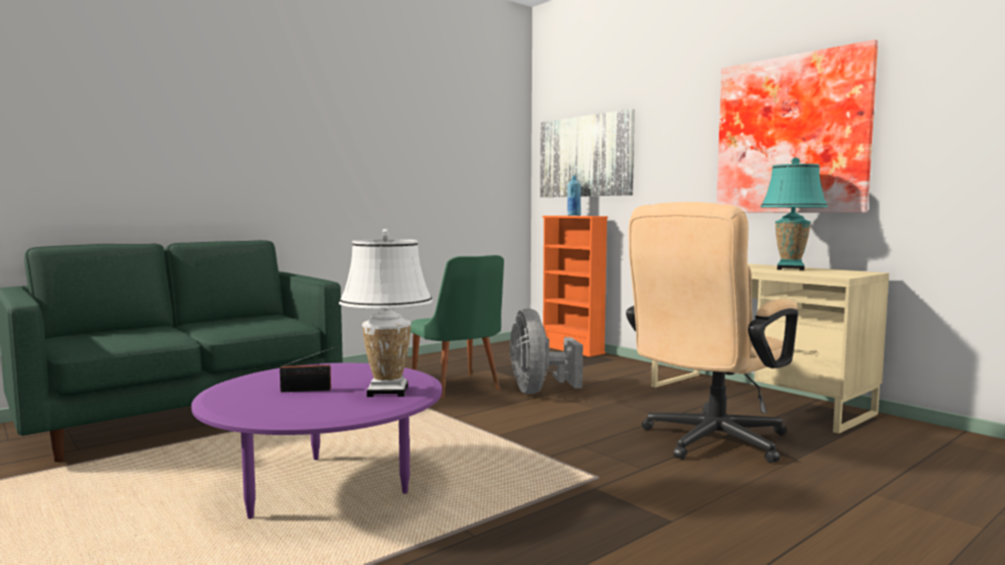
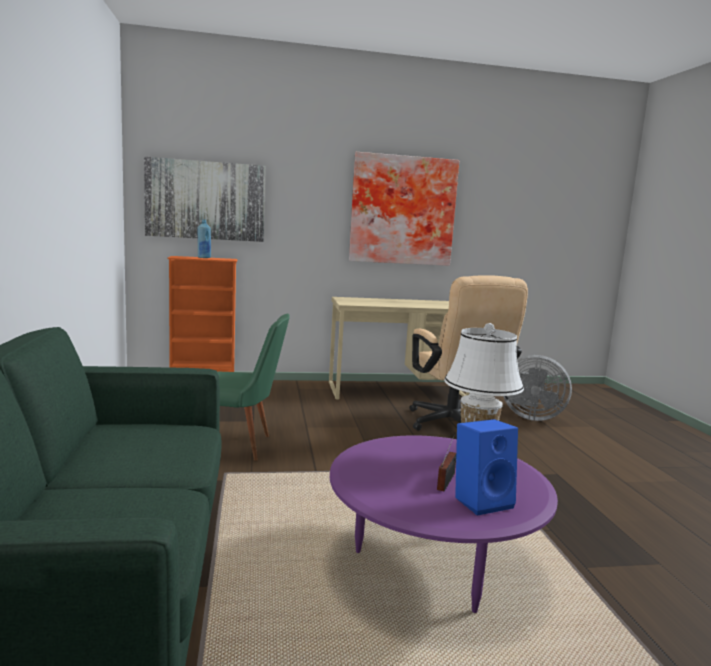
camera: 60 degrees left, 5 degrees up
(272, 403) = (482, 500): none -> blue speaker
(538, 391) = (293, 427): grey fan -> grey fan (530, 416)
(790, 269) = (419, 302): turquoise table lamp -> none

